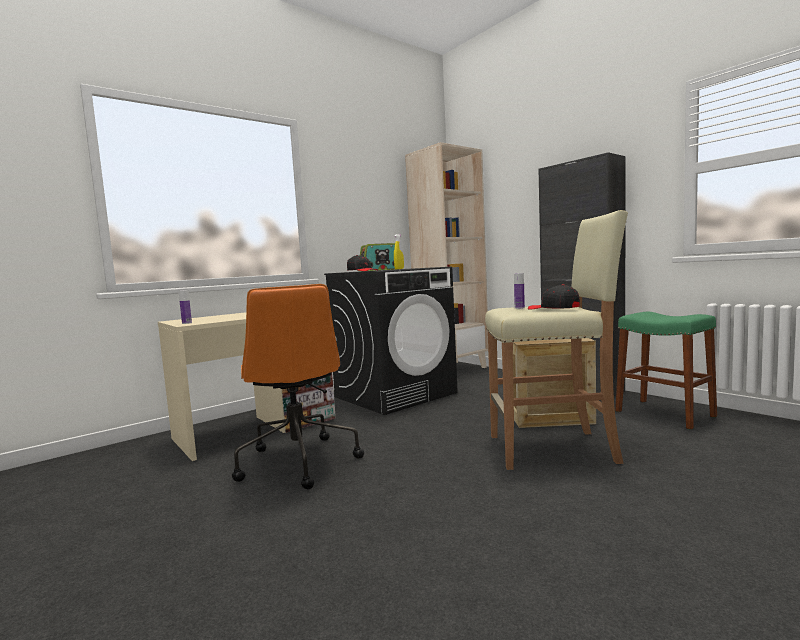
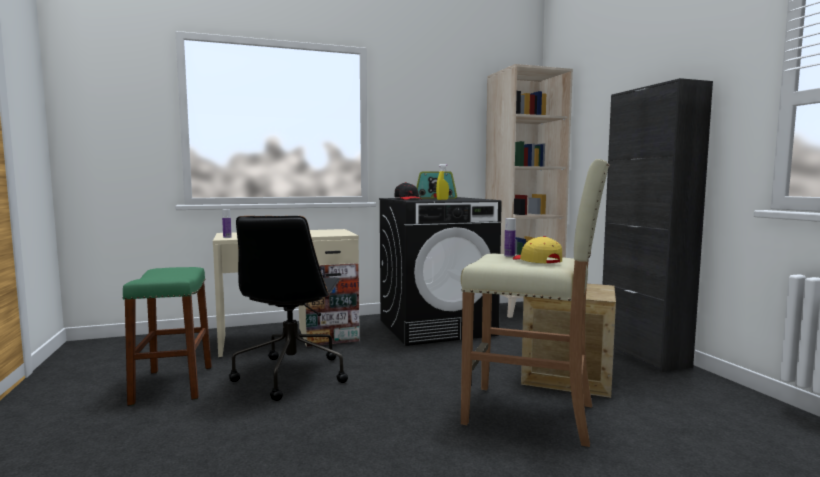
camera: 20 degrees right, 0 degrees up
(298, 461) = (292, 374): orange office chair -> black office chair
(553, 308) = (536, 261): black cap -> yellow cap
(664, 414) = (711, 403): green stool -> green stool (173, 384)

